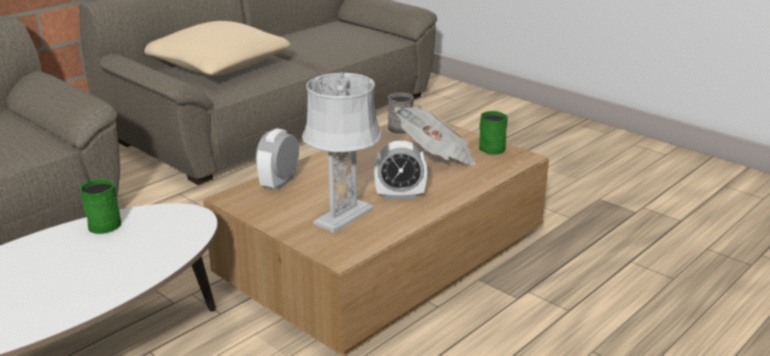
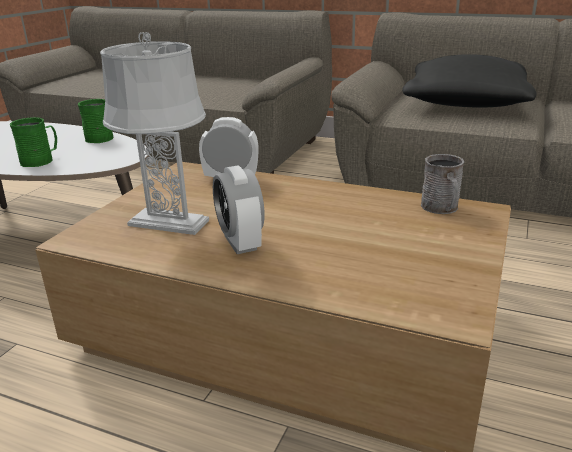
camera: 70 degrees right, 0 degrees up
(218, 67) = (466, 103): beige pillow -> black pillow
(436, 156) = (378, 244): newspaper -> none
(489, 147) = (458, 279): green mug -> green mug (41, 160)

